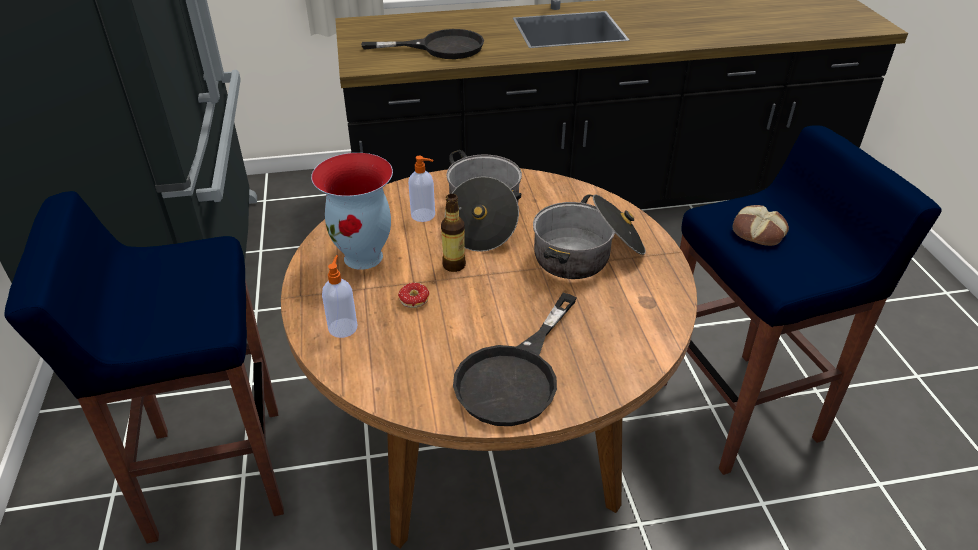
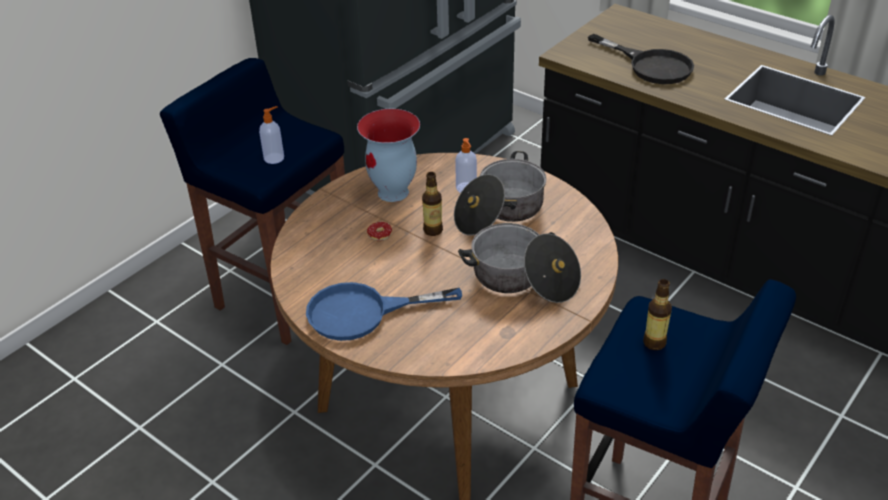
camera: 50 degrees right, 0 degrees up
(343, 327) = (324, 225): soap dispenser -> soap dispenser (275, 158)
(515, 376) = (362, 313): black frying pan -> blue frying pan
(757, 232) = (654, 343): bread -> bottle

